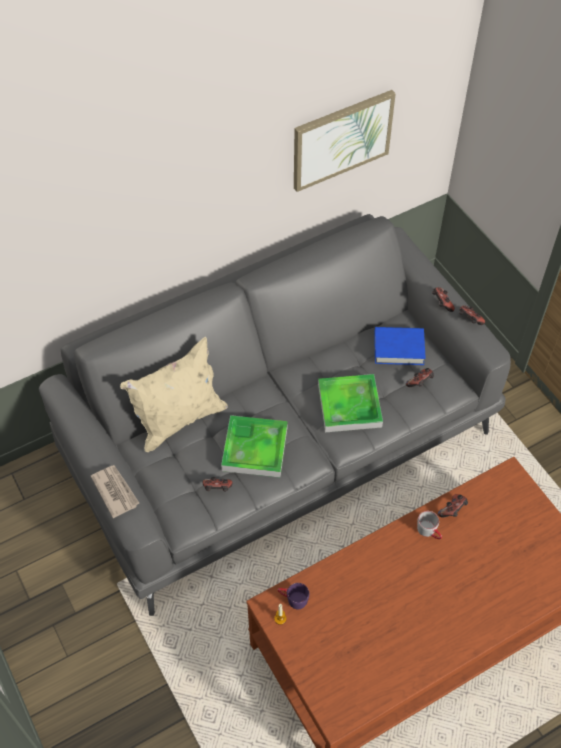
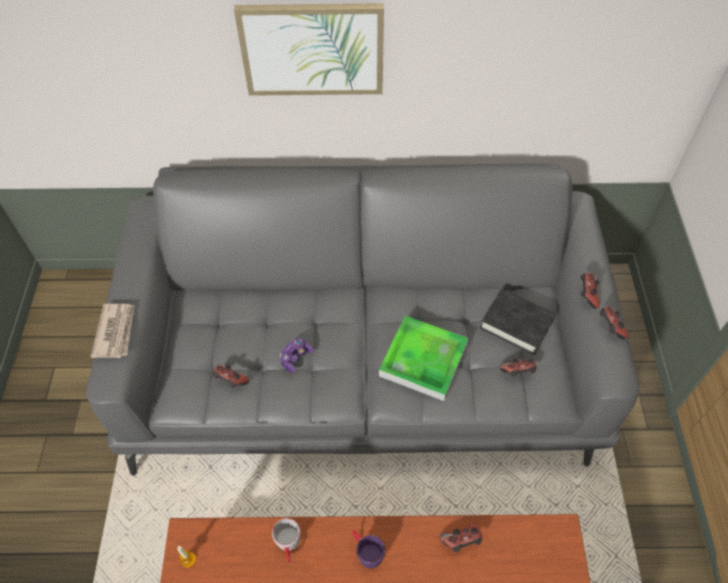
camera: 30 degrees right, 0 degrees up
(179, 420) = (244, 293): beige pillow -> none
(255, 448) = (296, 358): tray -> game controller
(292, 599) = (216, 545): purple mug -> purple mug (366, 551)
(341, 139) = (540, 50): picture -> picture (312, 49)
(398, 348) = (516, 324): blue book -> black book
(429, 532) = (418, 552): grey mug -> grey mug (289, 545)

